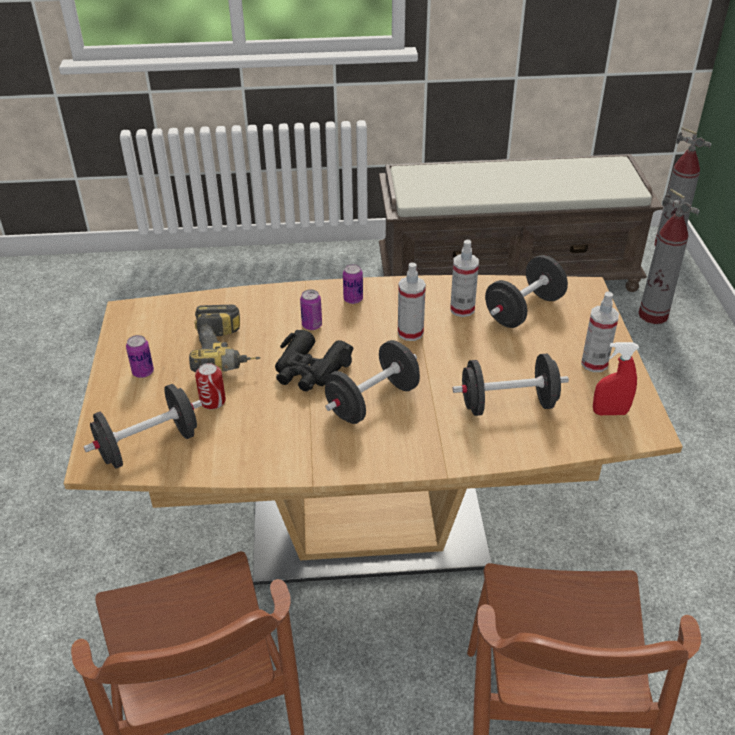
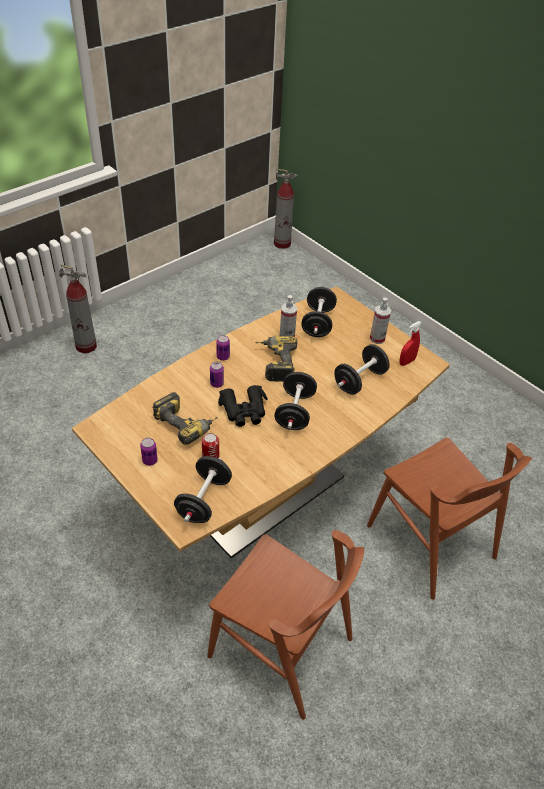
camera: 40 degrees left, 5 degrees up
(410, 333) = (274, 363): spray bottle -> power drill
(508, 273) = (208, 297): brown bench -> none
(653, 315) = (308, 292): fire extinguisher -> fire extinguisher (86, 346)

